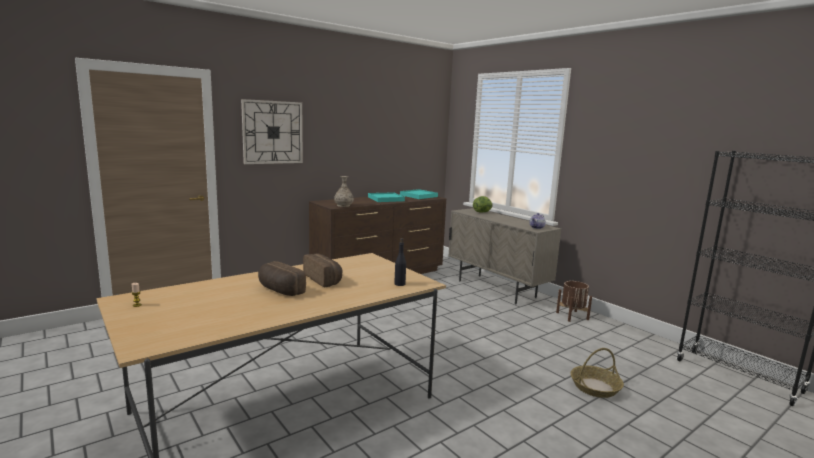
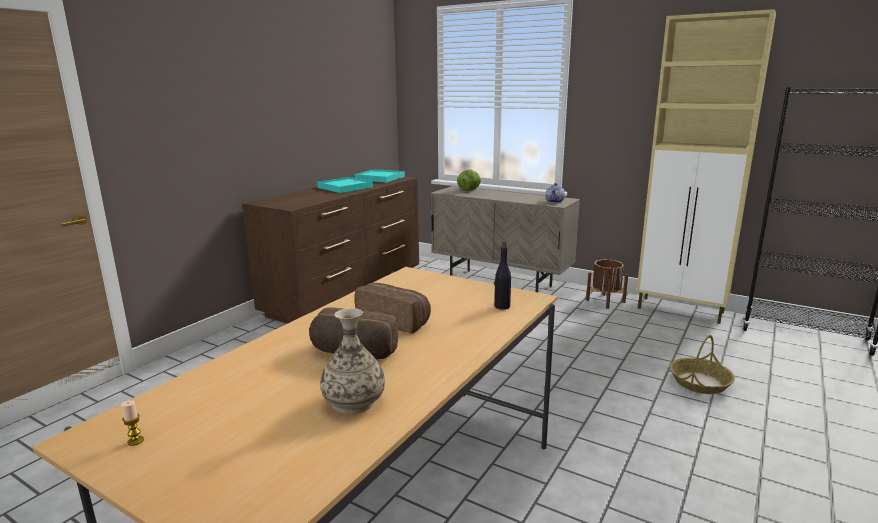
camera: 20 degrees left, 5 degrees up
(273, 132) = (177, 102): wall clock -> none
(343, 205) = (301, 203): vase -> vase (353, 401)
(634, 335) = (681, 310): none -> beige cabinet

